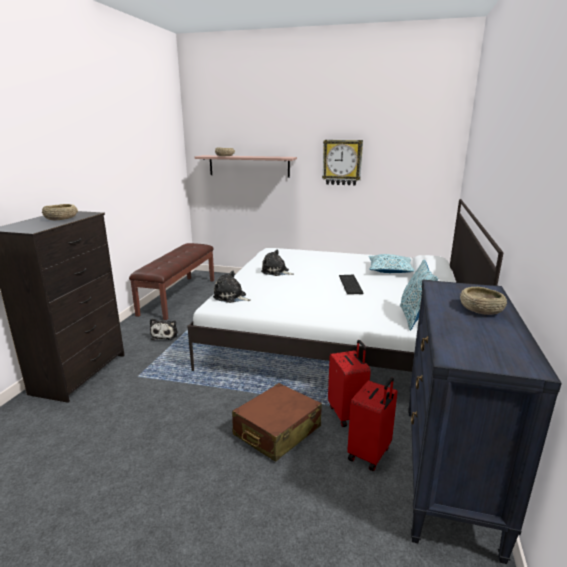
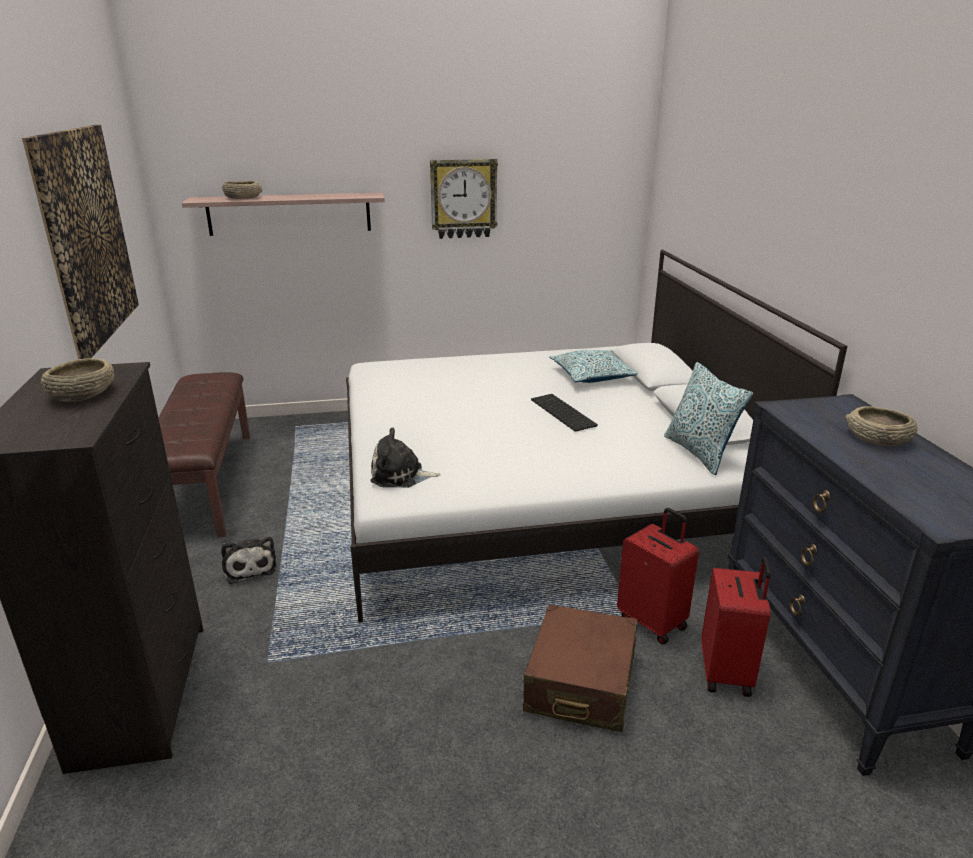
camera: 25 degrees left, 5 degrees up
(126, 162) = (86, 236): none -> picture
(276, 272) = (425, 410): plush toy -> none

